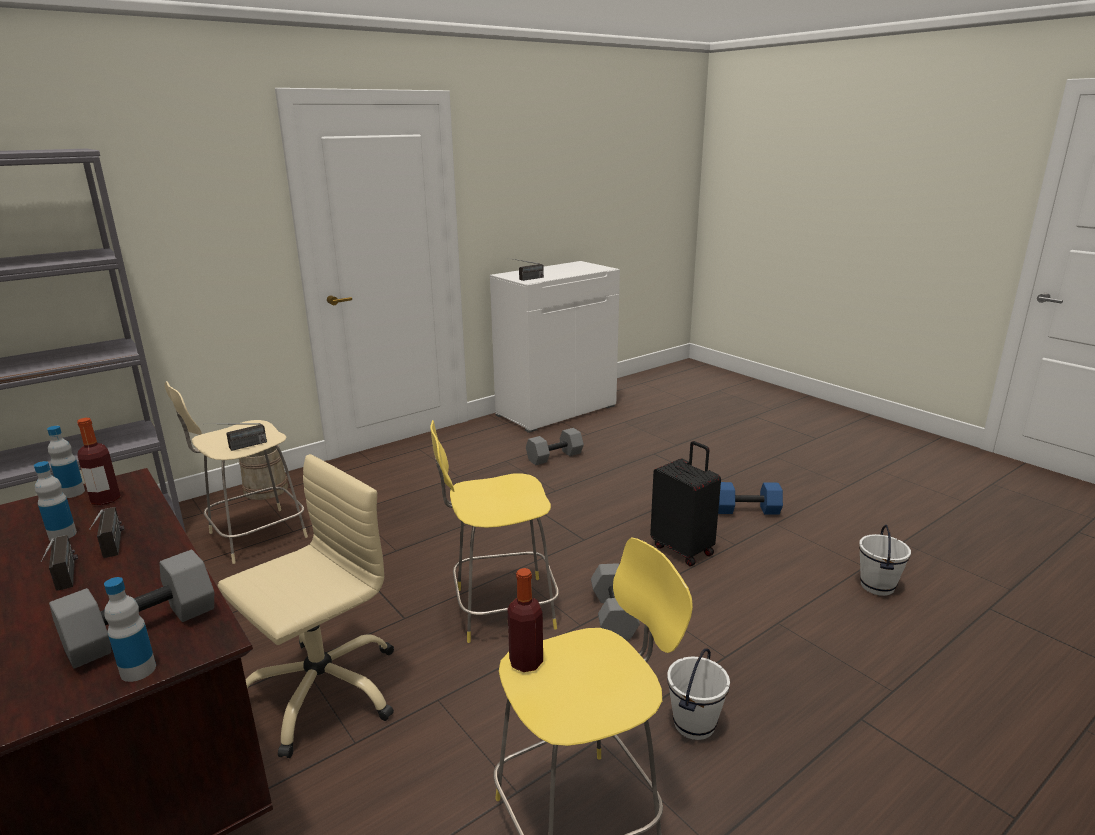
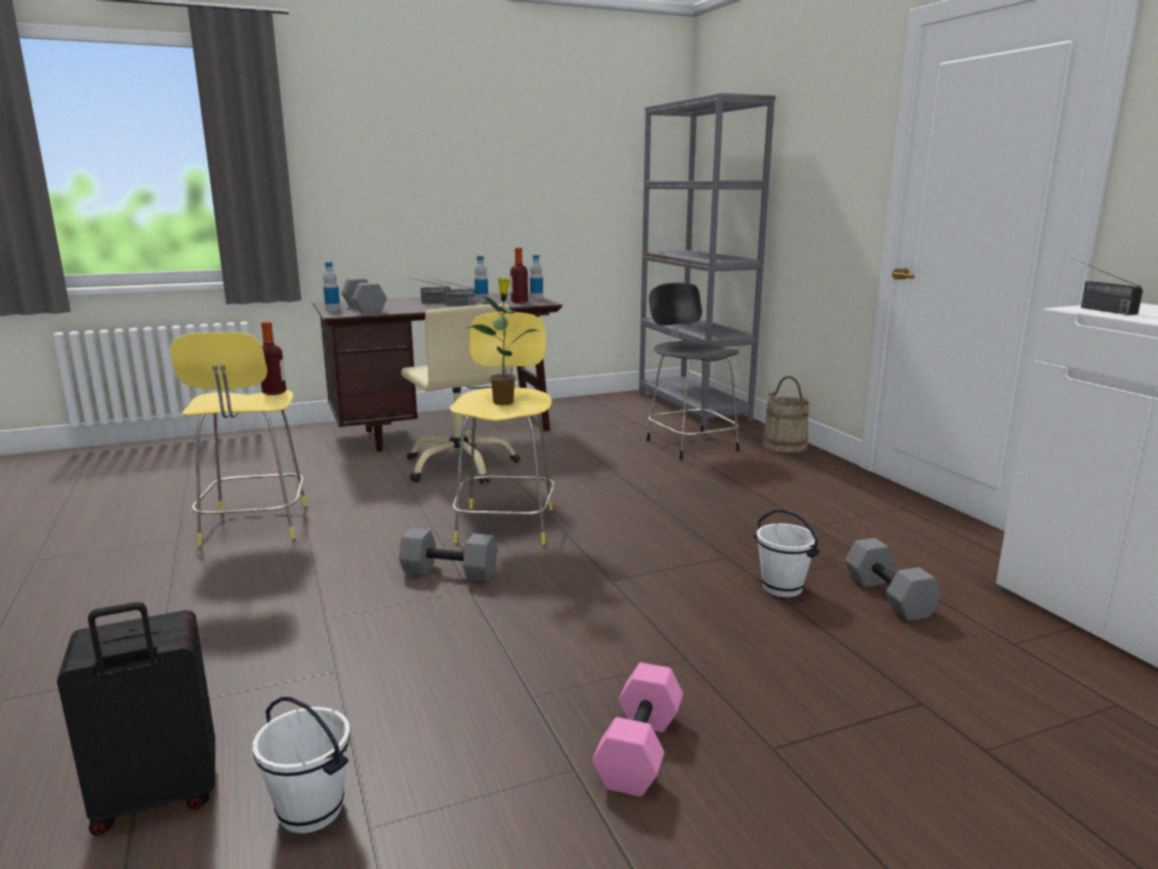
camera: 105 degrees right, 5 degrees down
(238, 447) = (671, 349): radio -> none
(254, 536) = (690, 445): beige stool -> black stool
(499, 496) = (504, 402): none -> potted plant
(683, 549) = (546, 645): black suitcase -> black suitcase (157, 799)
(693, 724) = (272, 579): white bucket -> white bucket (782, 588)
(747, 510) = (641, 751): blue dumbbell -> pink dumbbell

